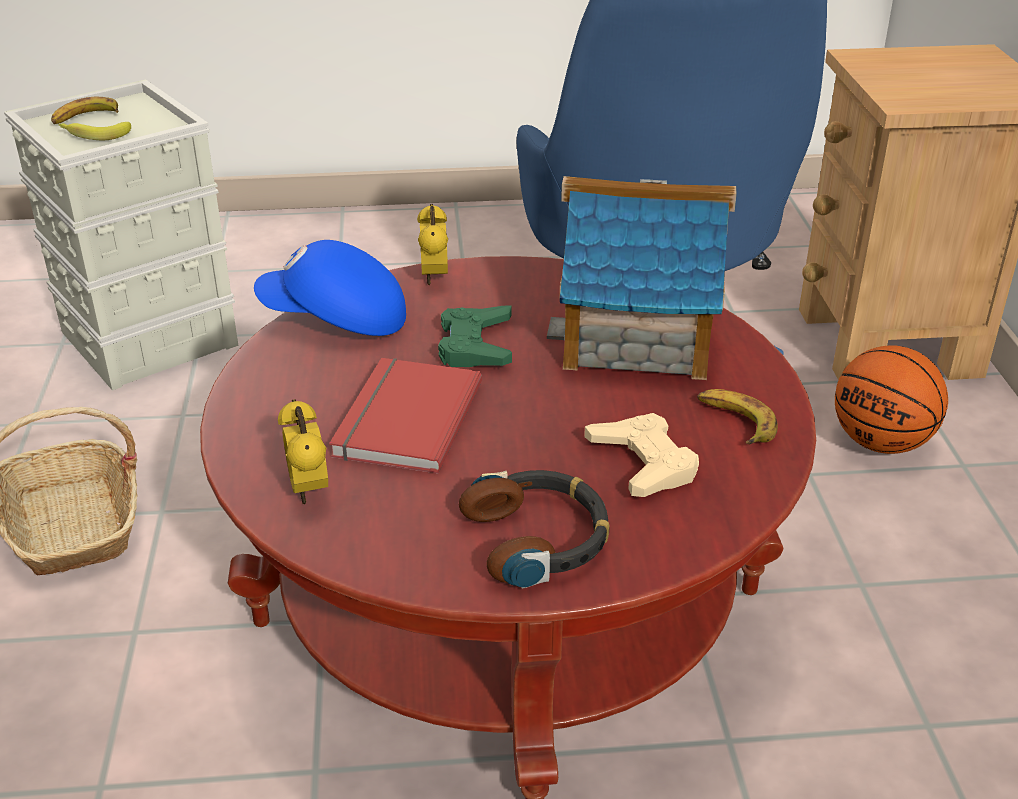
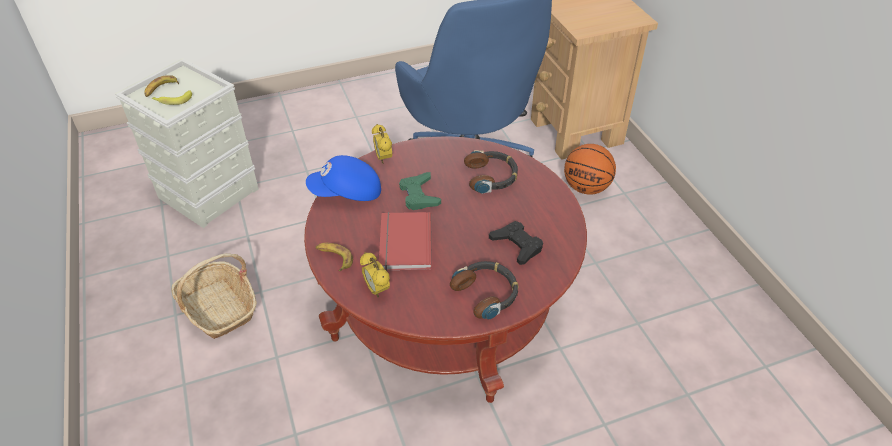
camera: 15 degrees left, 10 degrees up
(639, 336) = (491, 176): toy house -> headphones
(643, 463) = (517, 245): beige game controller -> black game controller
(735, 422) = (548, 216): banana -> banana (334, 258)

